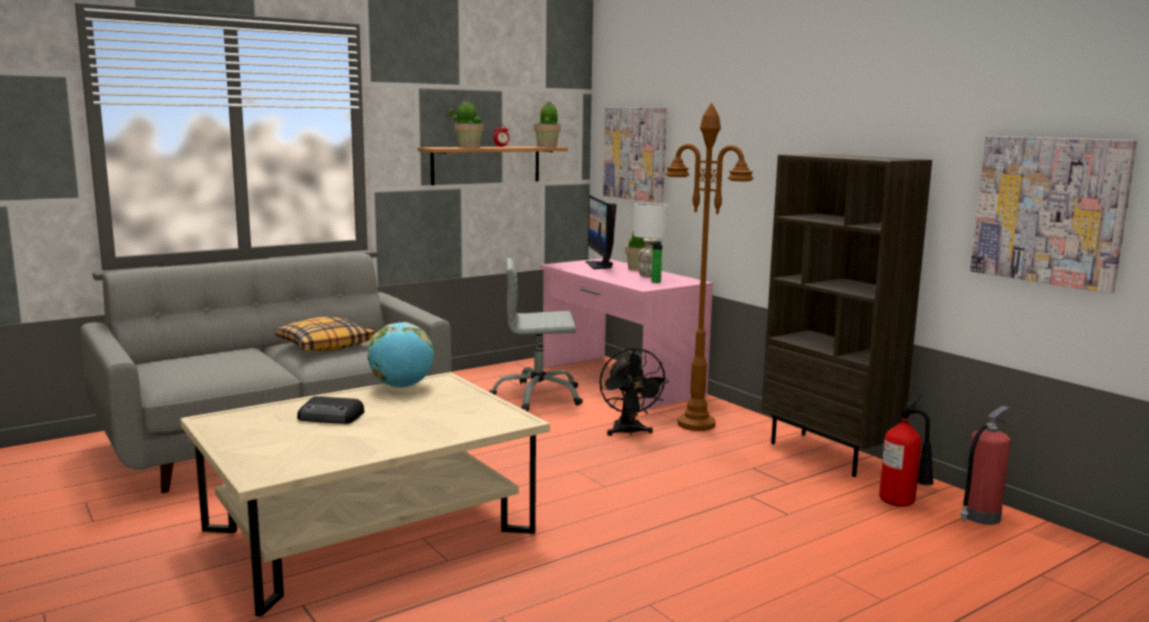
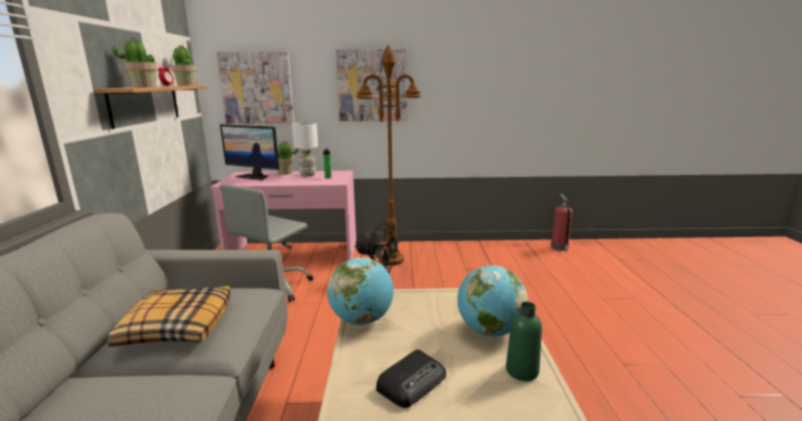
camera: 55 degrees left, 5 degrees up
(384, 445) = (522, 371): none -> green bottle
(439, 427) = (489, 331): none -> globe
(829, 454) = (468, 247): brown bookcase -> none
(902, 504) = (536, 255): fire extinguisher -> none
(1049, 210) = (568, 98): picture -> picture (372, 85)

